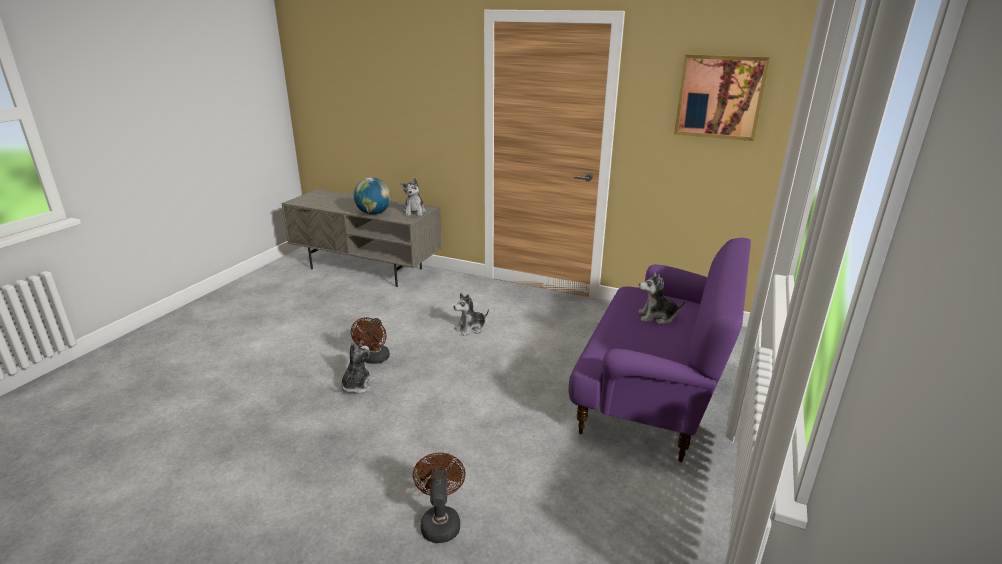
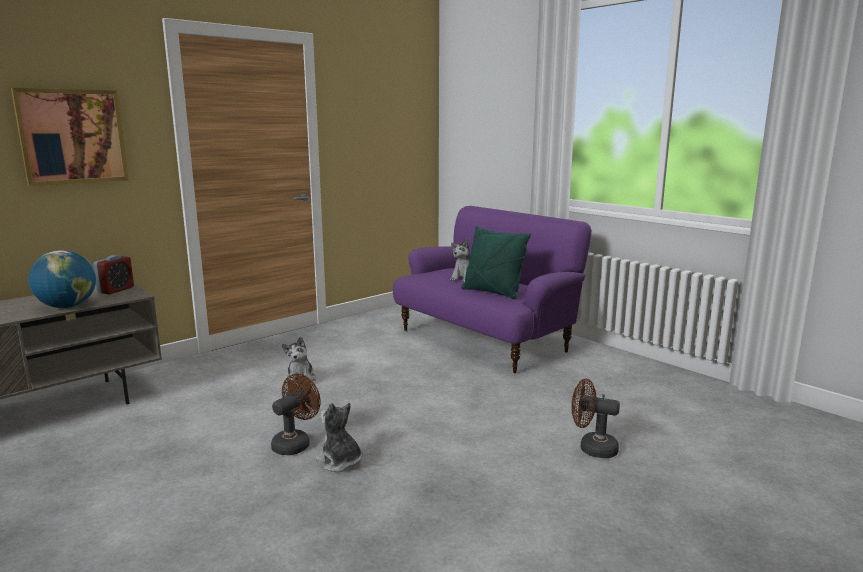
camera: 65 degrees left, 10 degrees down
(374, 360) = (295, 443): brown fan -> brown fan turned 90 degrees counterclockwise
(414, 212) = (116, 290): plush toy -> alarm clock
(622, 343) = (492, 292): none -> green pillow
(719, 97) = (390, 109): picture -> picture (72, 136)

